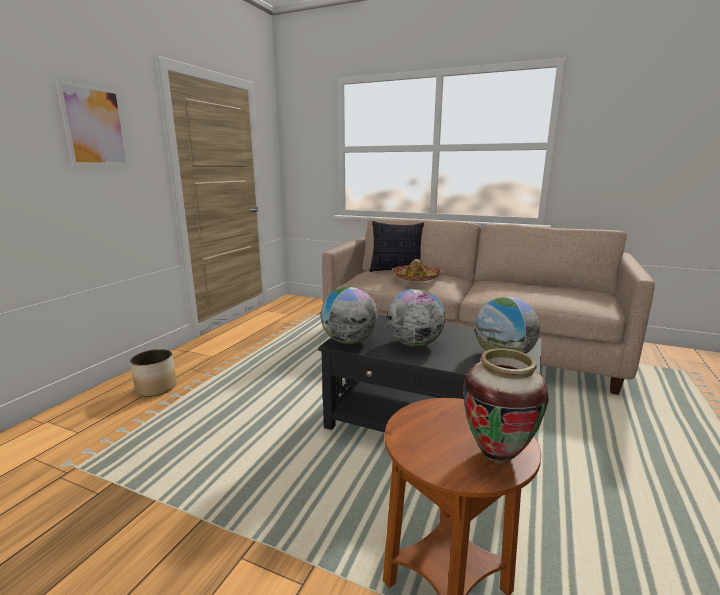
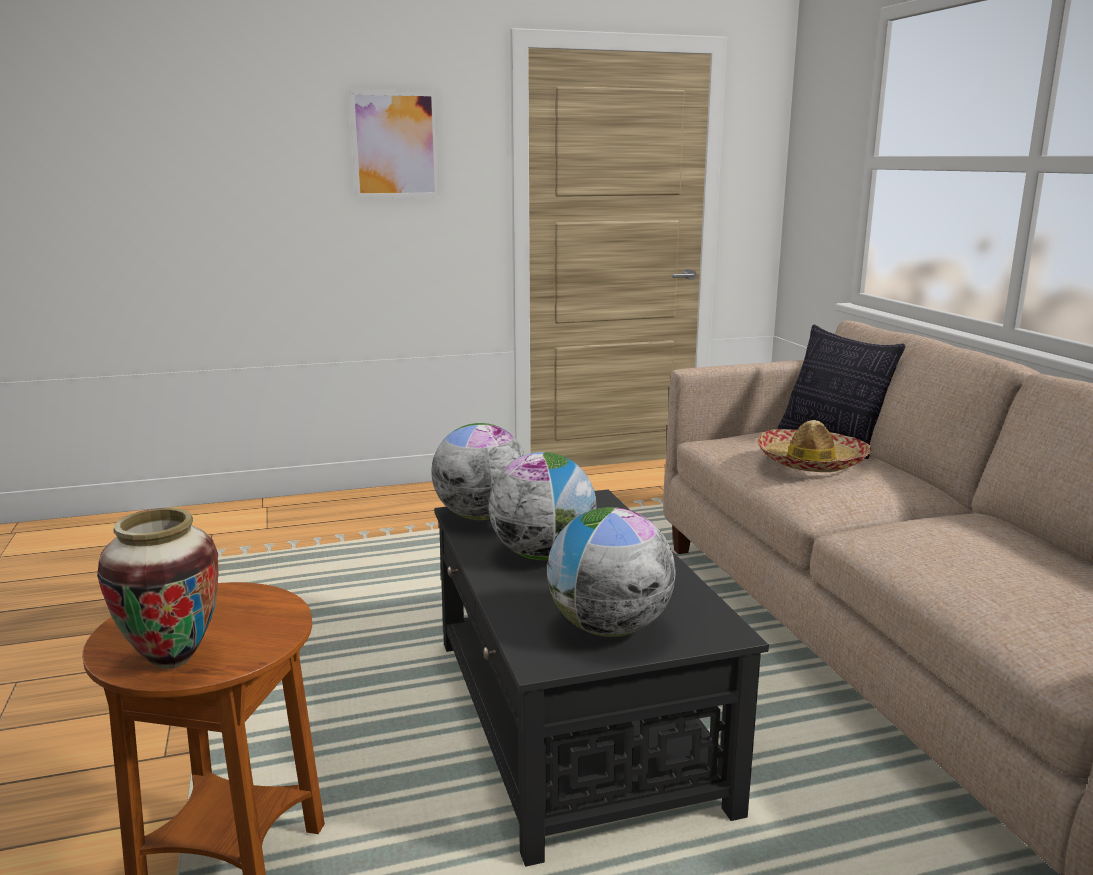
camera: 50 degrees right, 0 degrees up
(156, 388) = (385, 515): planter -> none

